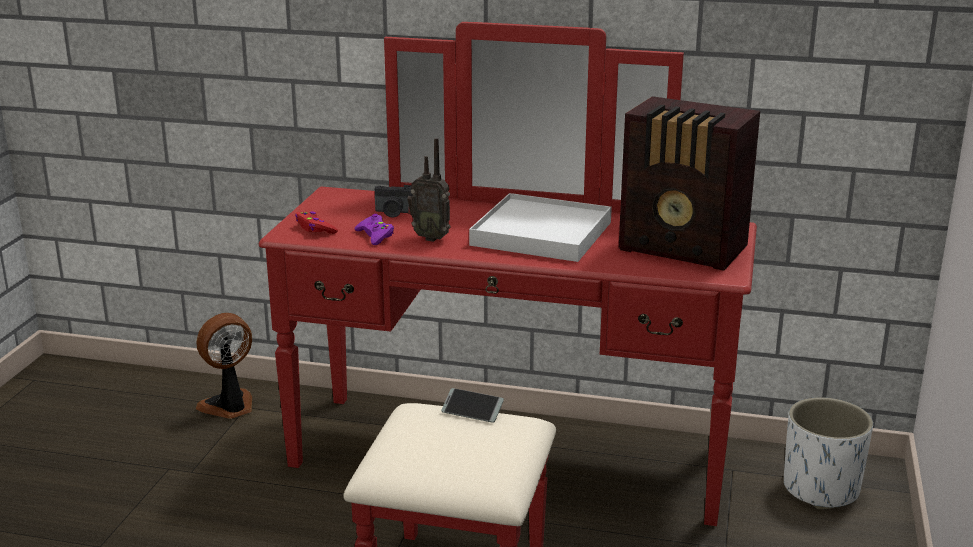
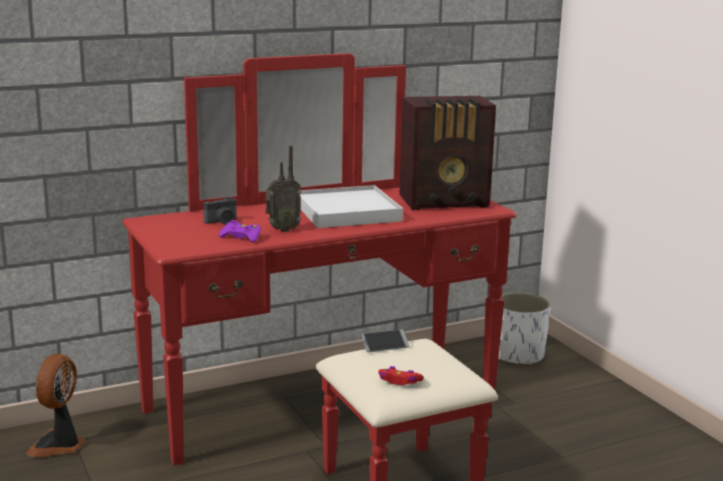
camera: 40 degrees left, 5 degrees down
(315, 229) = (187, 243): red game controller -> red game controller (399, 381)

